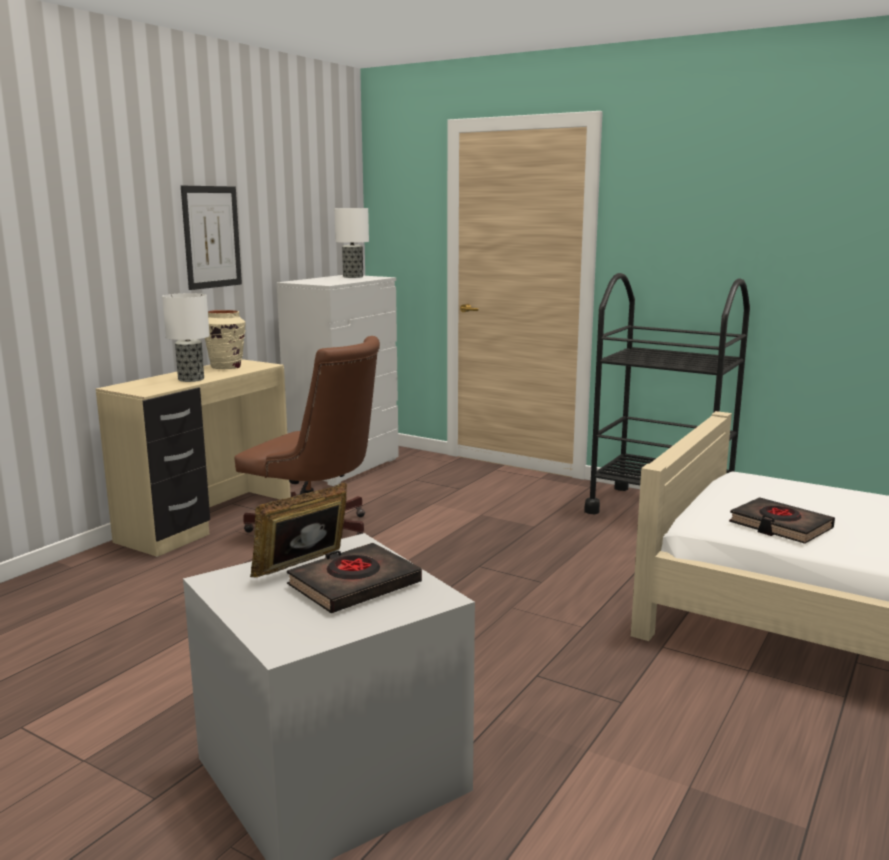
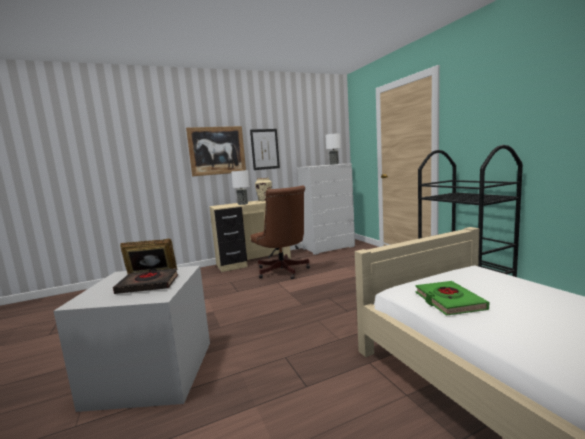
camera: 35 degrees right, 5 degrees down
(109, 239) = (217, 150): none -> picture
(780, 526) = (449, 301): black book -> green book

